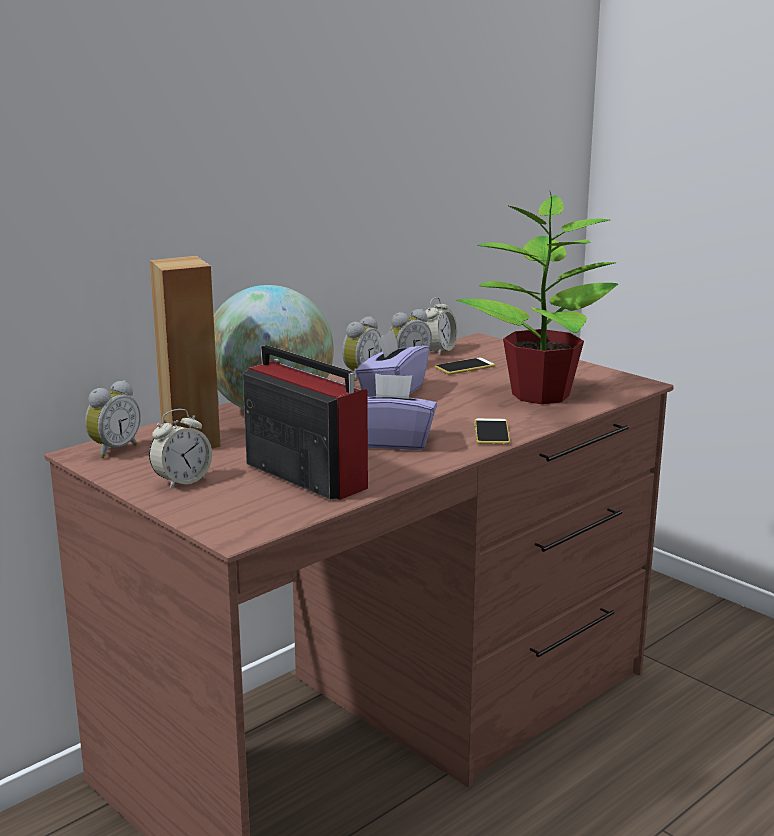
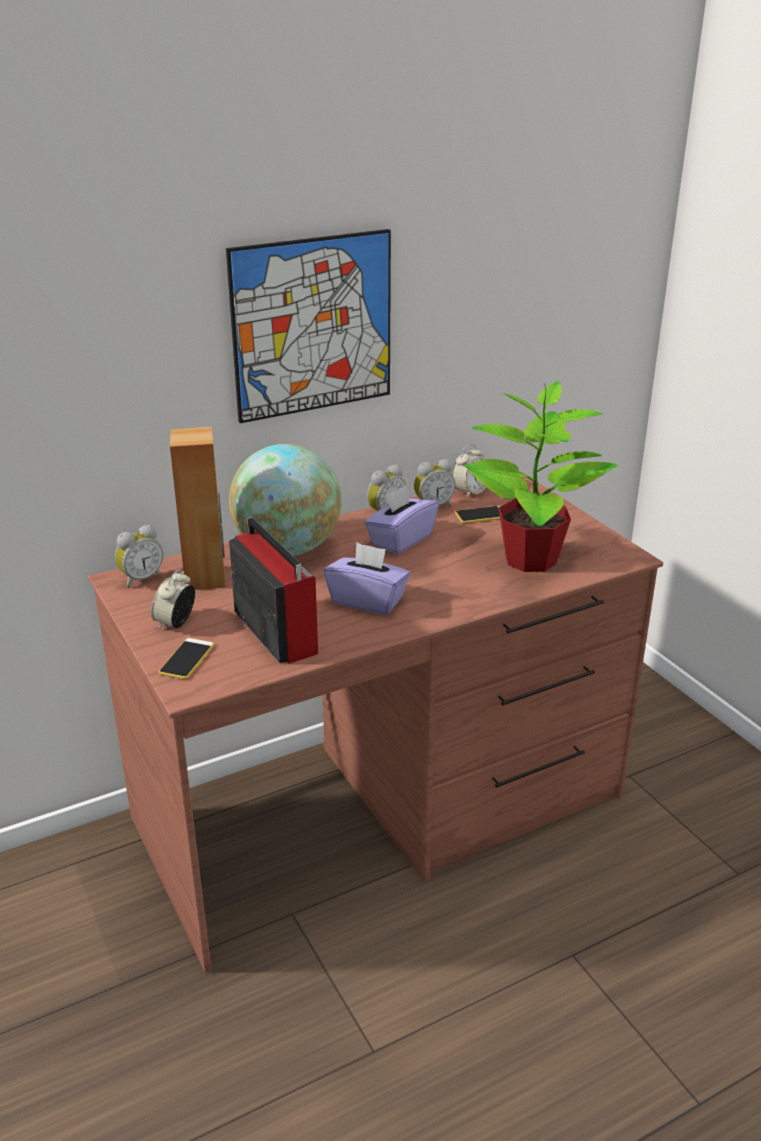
camera: 15 degrees right, 10 degrees up
(182, 481) = (175, 623): alarm clock -> alarm clock turned 135 degrees clockwise
(278, 158) = (312, 326): none -> picture
(491, 432) = (459, 601): phone -> phone (187, 659)

